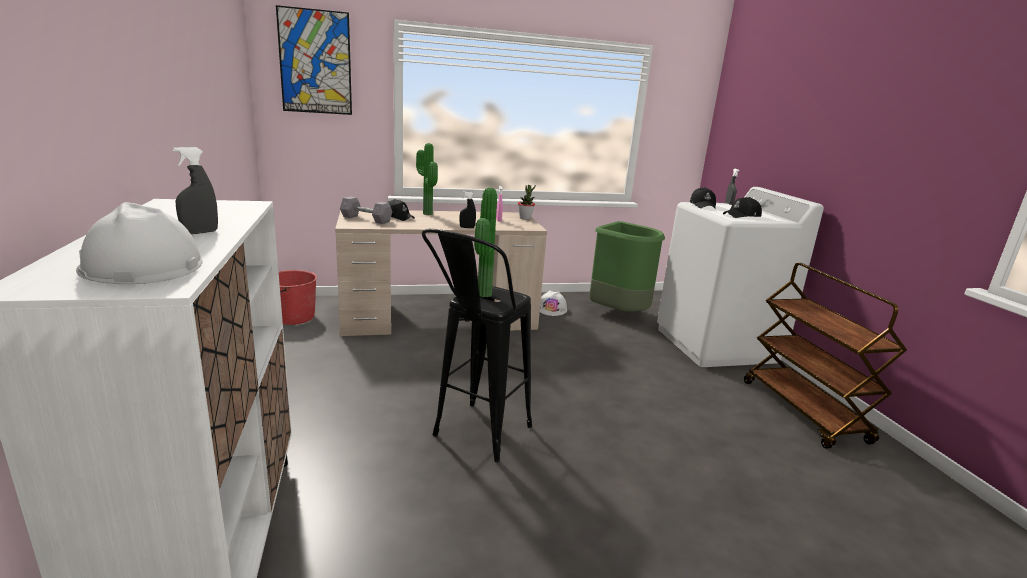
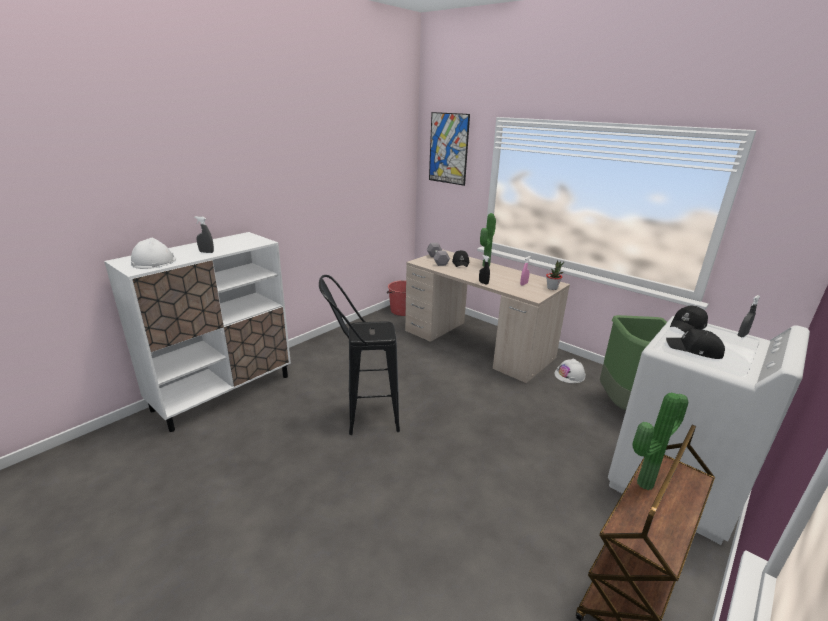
camera: 55 degrees right, 5 degrees up
(481, 294) = (374, 326): potted plant -> potted plant (642, 482)

